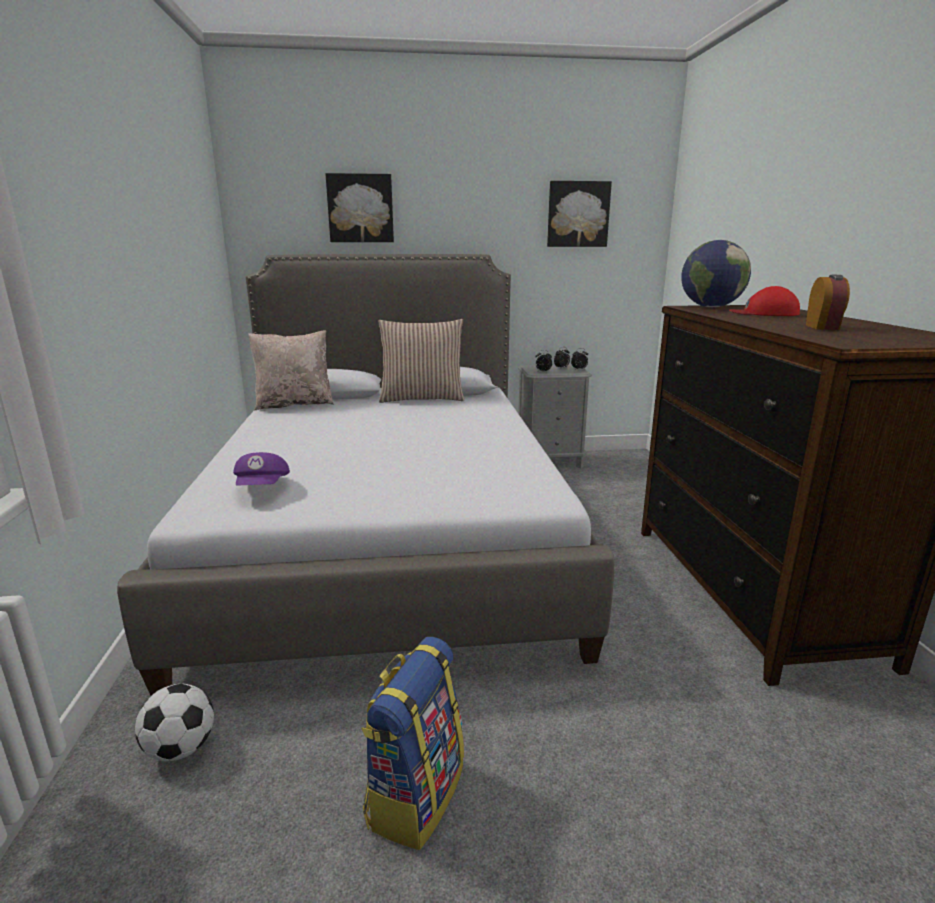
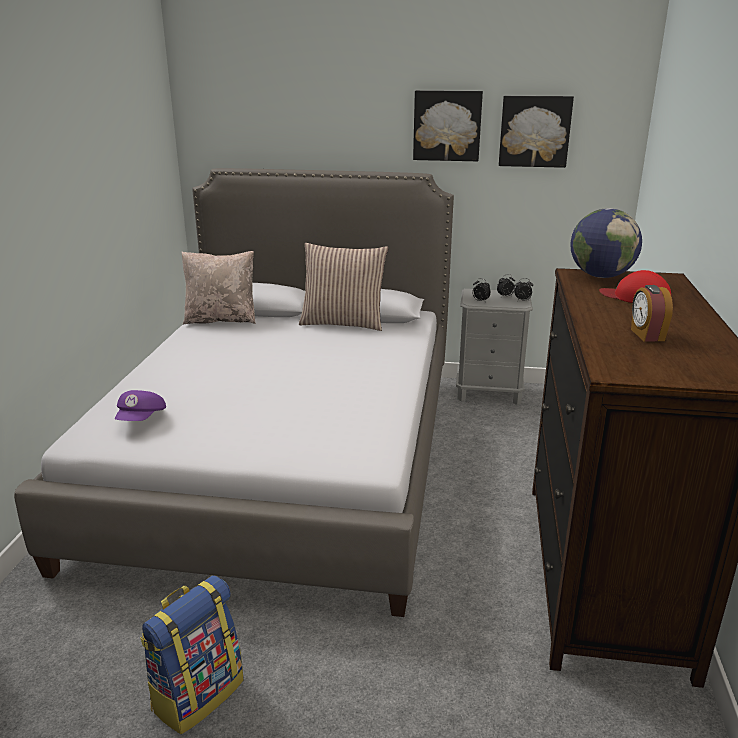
camera: 15 degrees right, 5 degrees up
(180, 749) = (49, 622): football -> none
(360, 208) = (304, 123): picture -> picture (447, 125)
(823, 327) = (646, 335): alarm clock -> alarm clock turned 150 degrees clockwise

